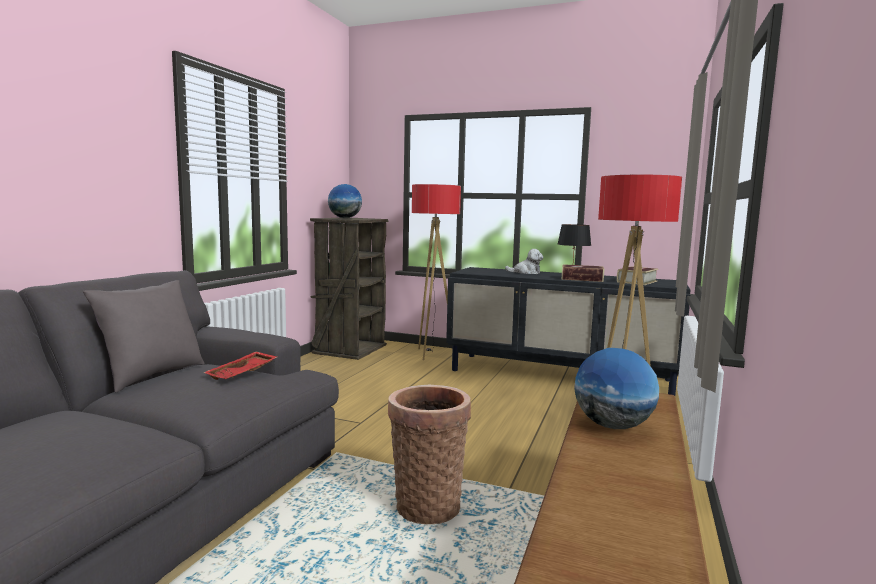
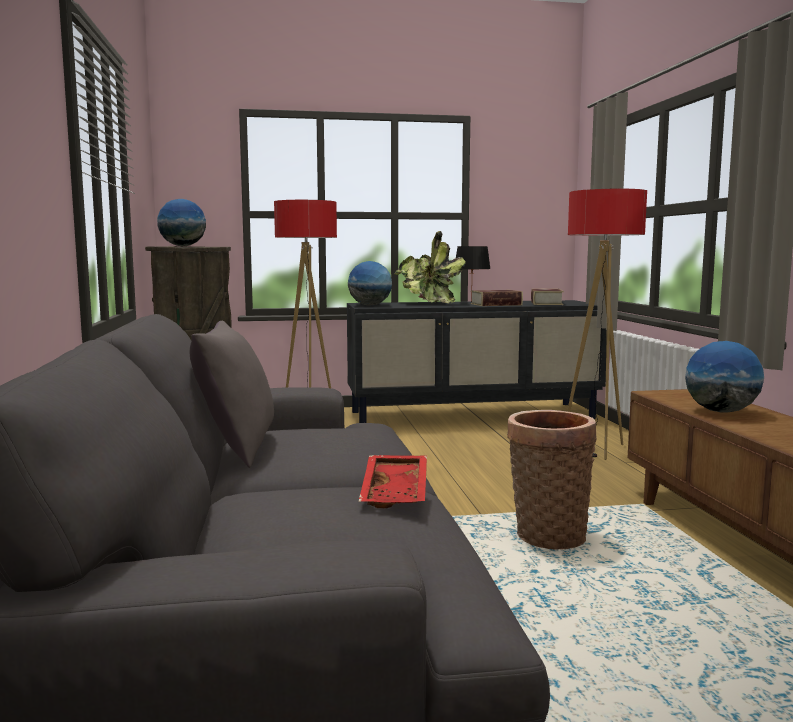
camera: 30 degrees left, 0 degrees up
(243, 374) = (344, 428): red tray -> red tray (397, 492)
(474, 271) = (370, 305): none -> globe
(526, 272) = (425, 303): plush toy -> potted plant

